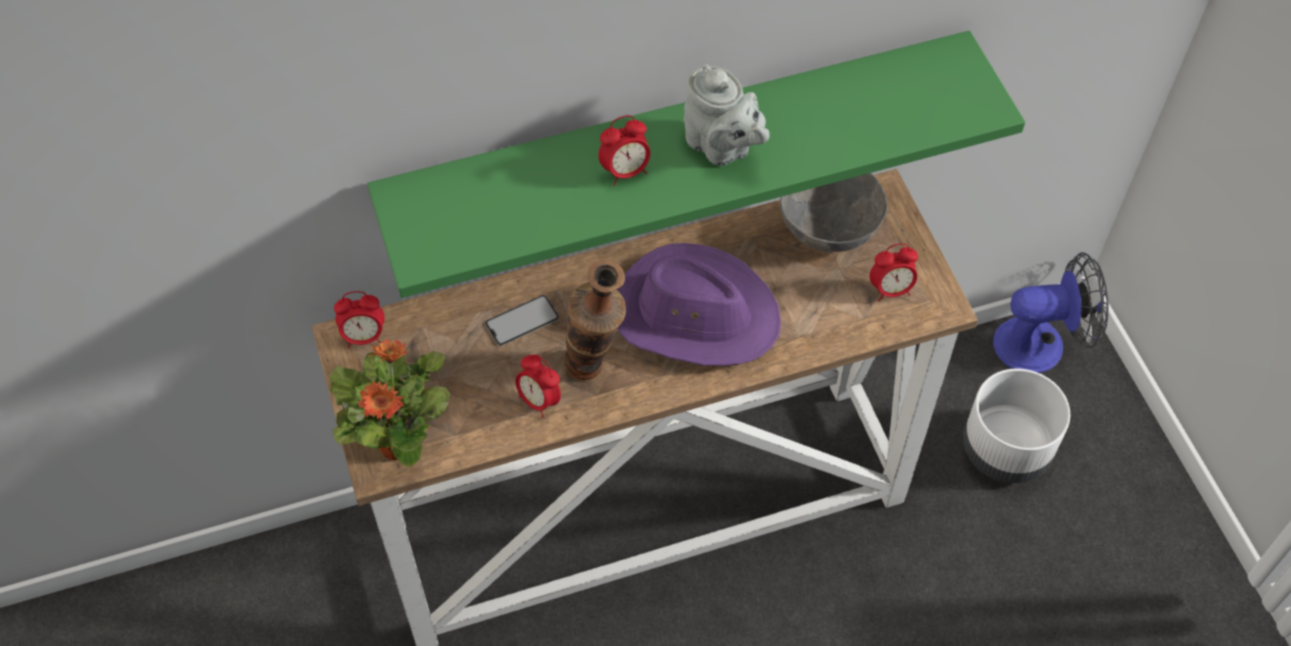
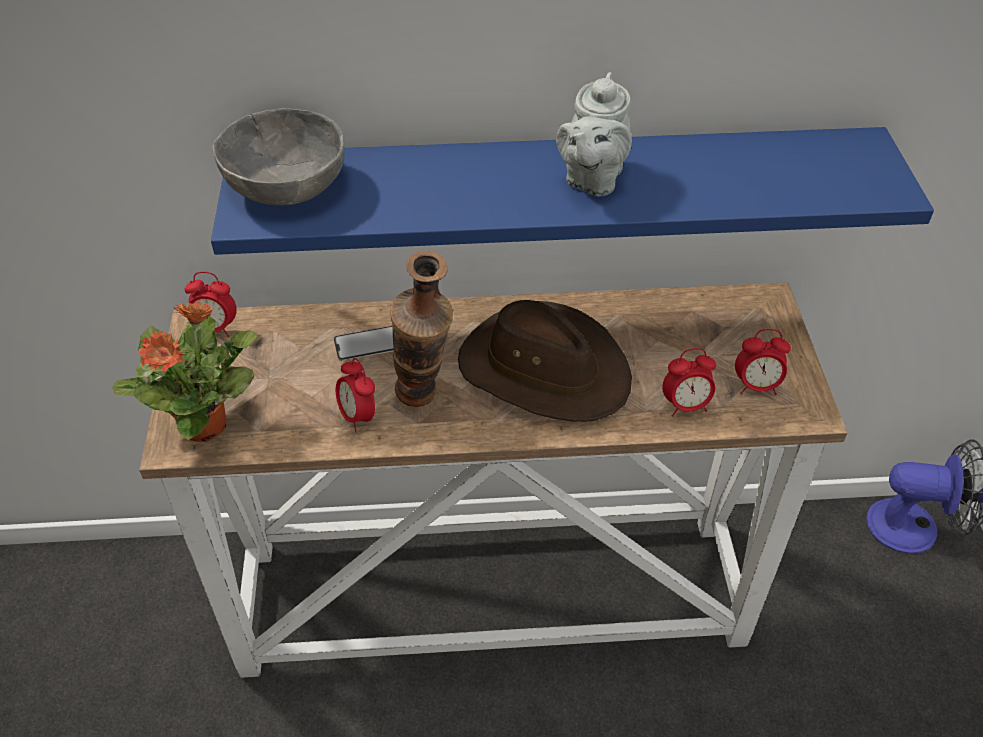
camera: 15 degrees right, 10 degrees down
(625, 171) = (484, 183): alarm clock -> alarm clock (685, 406)
(678, 140) = (558, 187): green shelf -> blue shelf
(695, 313) = (544, 369): purple hat -> brown hat
(721, 147) = (592, 179): grey teapot -> grey teapot turned 45 degrees clockwise
(828, 226) = (704, 318): grey bowl -> grey bowl (286, 186)
(1006, 449) = (863, 619): white planter -> none

